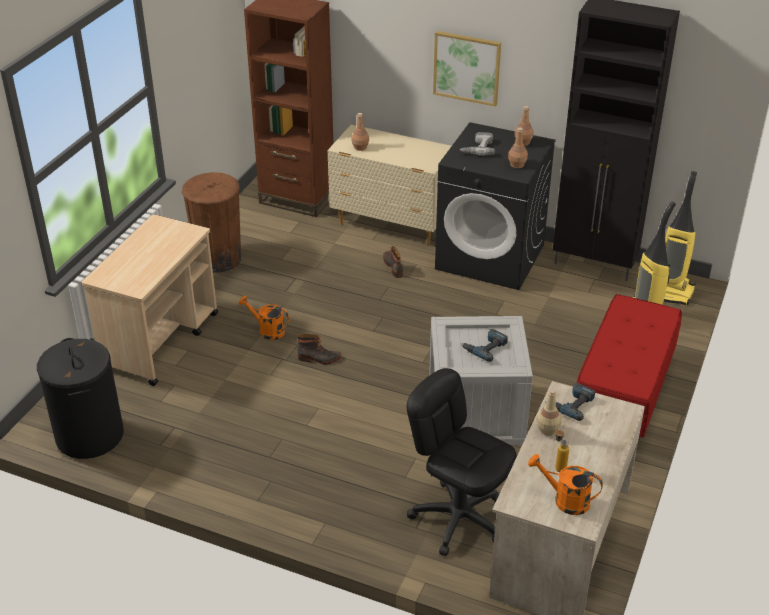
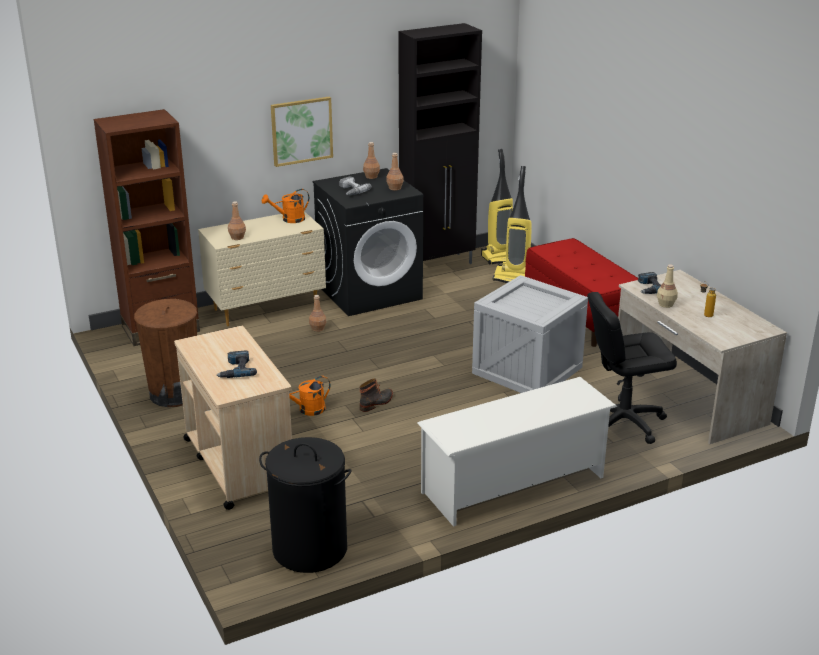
camera: 50 degrees left, 10 degrees down
(281, 499) = (514, 485): none -> white shoe rack
(394, 266) = (318, 329): boot -> brown bottle
(485, 347) = (532, 301): power drill -> power drill (236, 369)
(565, 500) = (739, 326): orange watering can -> orange watering can (289, 220)

